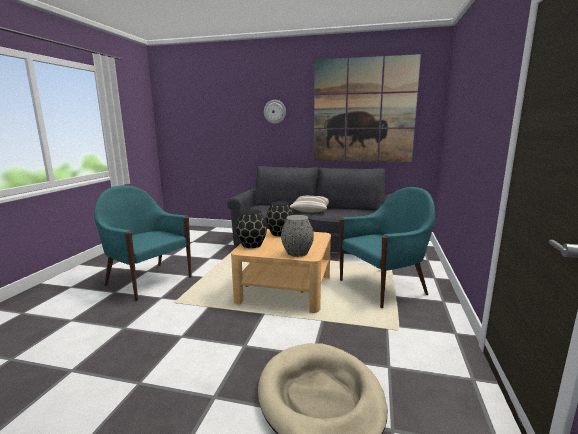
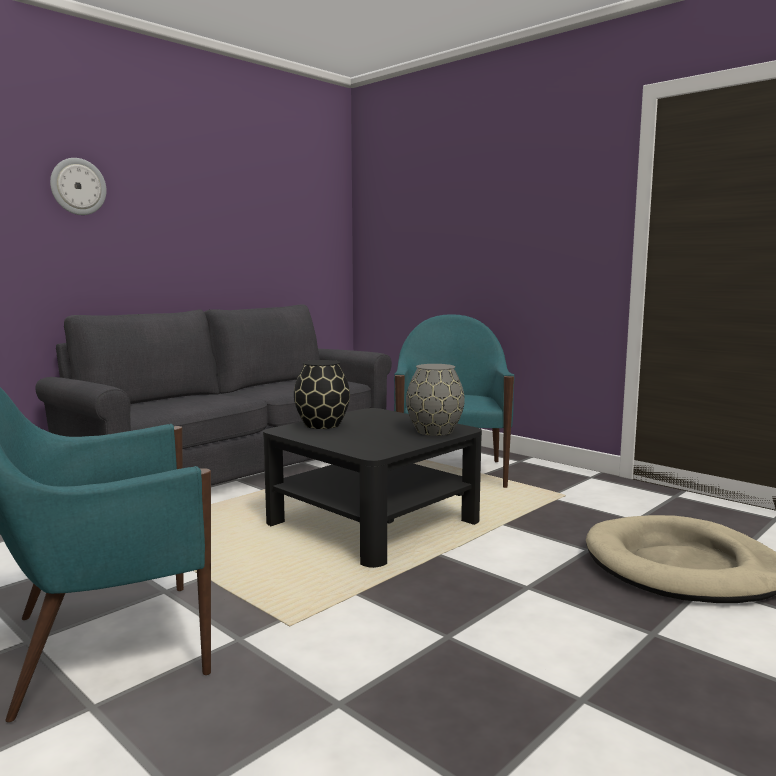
camera: 60 degrees left, 5 degrees down
(252, 245) = (350, 444): black vase -> none
(285, 288) = (373, 522): beige coffee table -> black coffee table
(310, 210) = (232, 394): pillow -> none
(363, 111) = (250, 202): picture -> none

